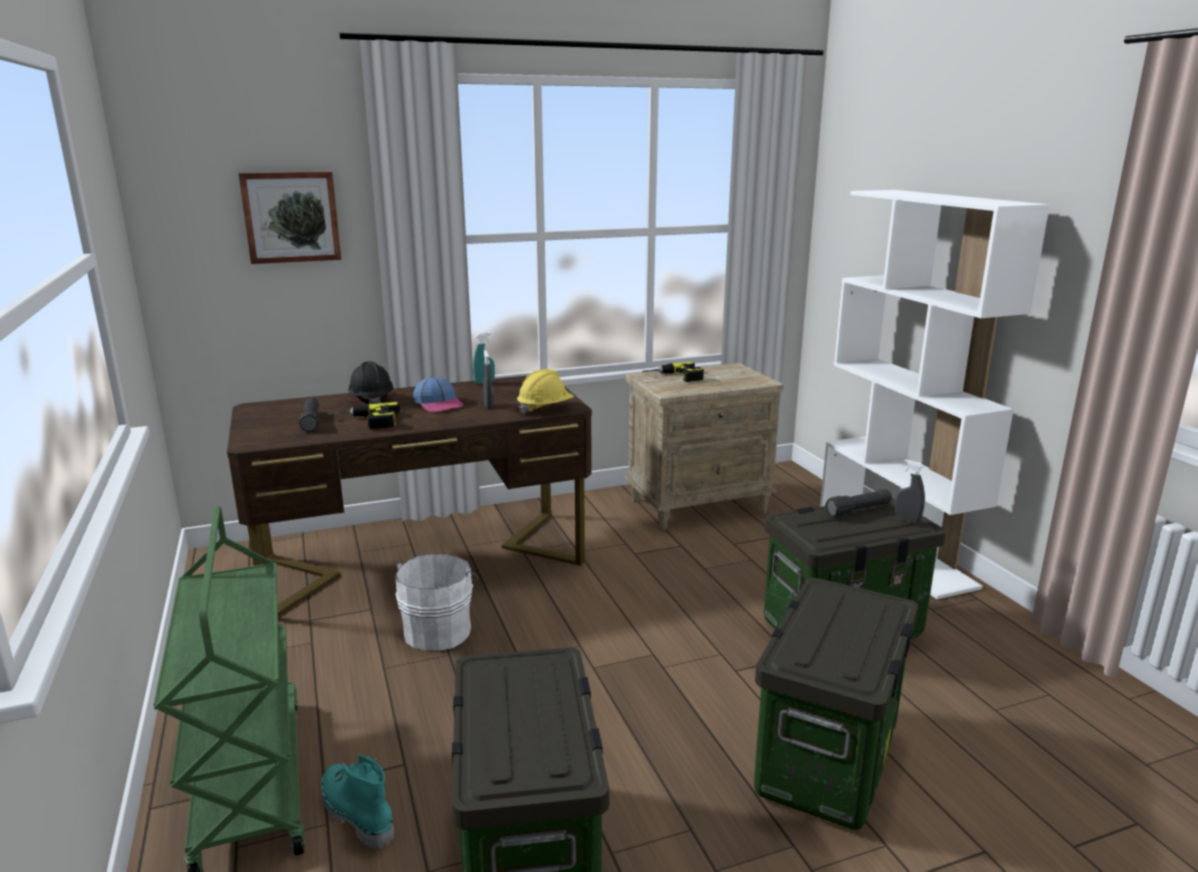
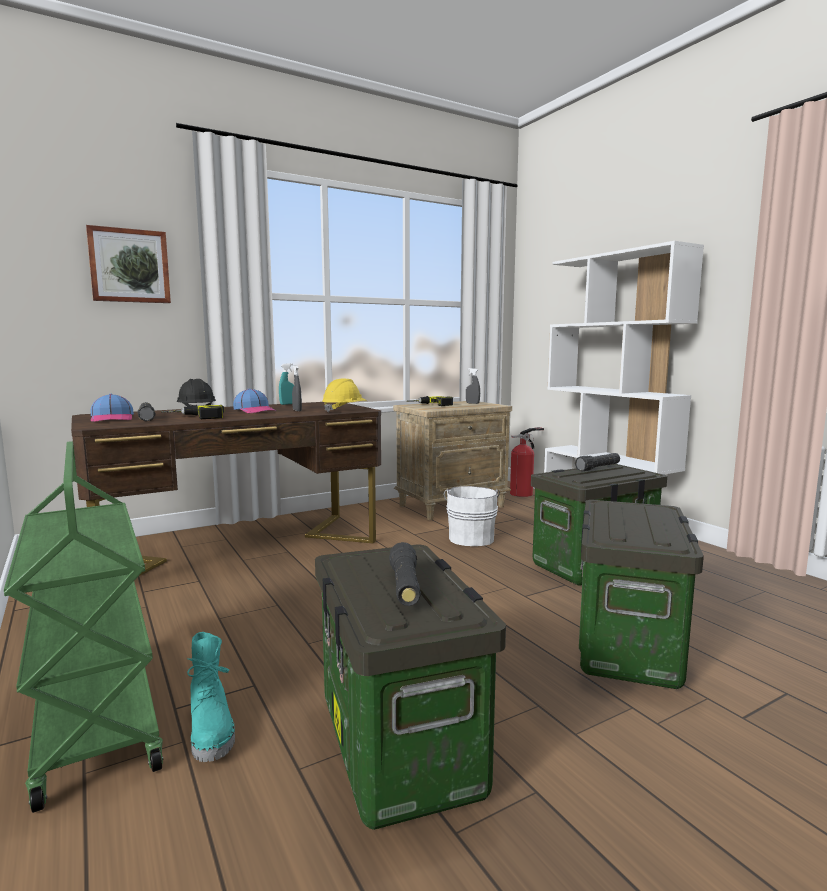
camera: 10 degrees left, 10 degrees down
(274, 421) = (112, 419): none -> cap
(355, 815) = (212, 730): turquoise boot -> turquoise boot turned 150 degrees counterclockwise
(439, 630) = (264, 589): white bucket -> white bucket (471, 538)
(528, 722) = (405, 586): none -> black flashlight
(802, 488) = (523, 493): none -> fire extinguisher
(907, 520) = (636, 470): grey spray bottle -> grey spray bottle (472, 403)

